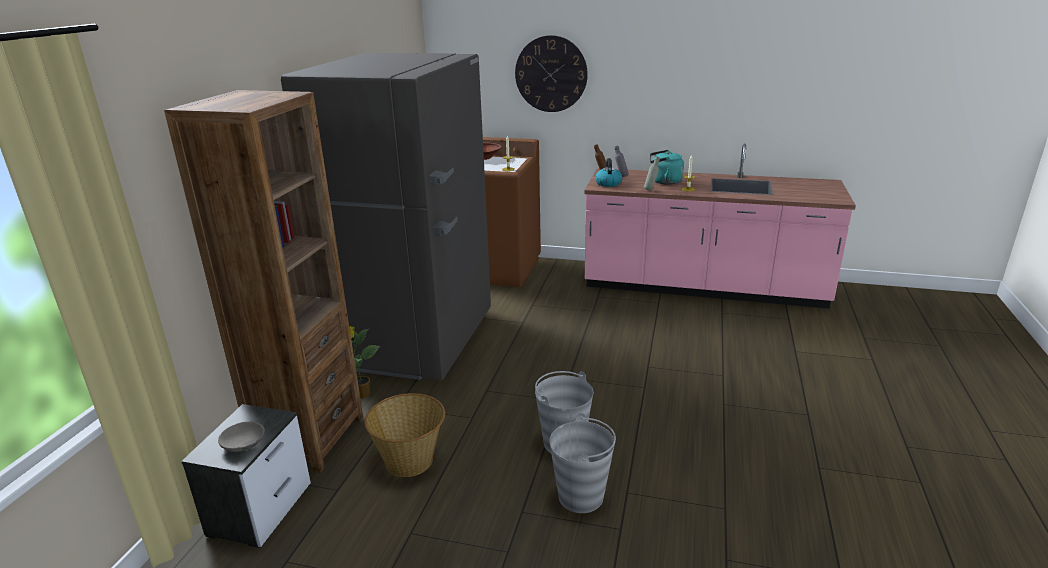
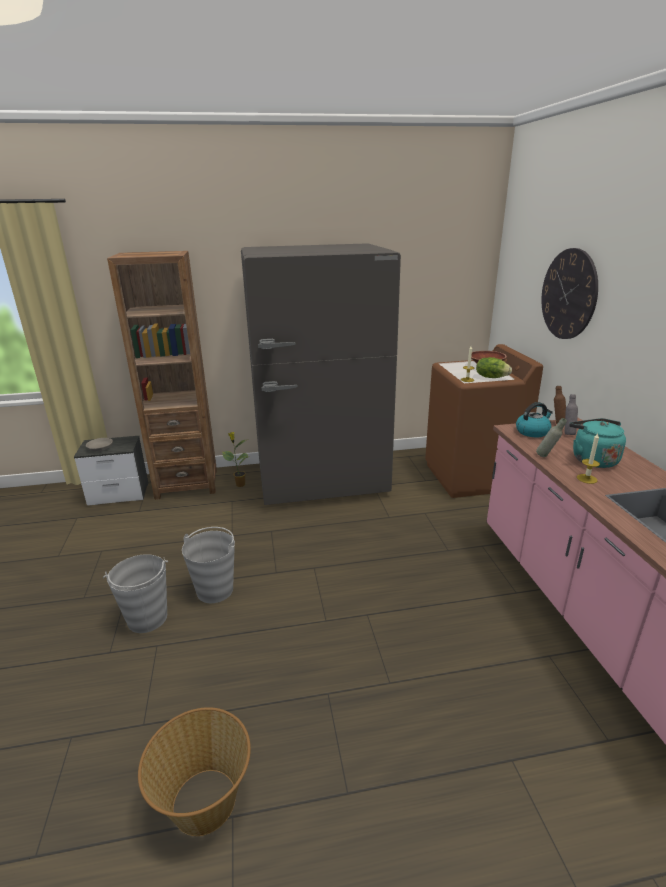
camera: 65 degrees right, 0 degrees up
(410, 461) = (173, 526): basket -> basket (205, 802)
(513, 162) = (491, 377): none -> lettuce

